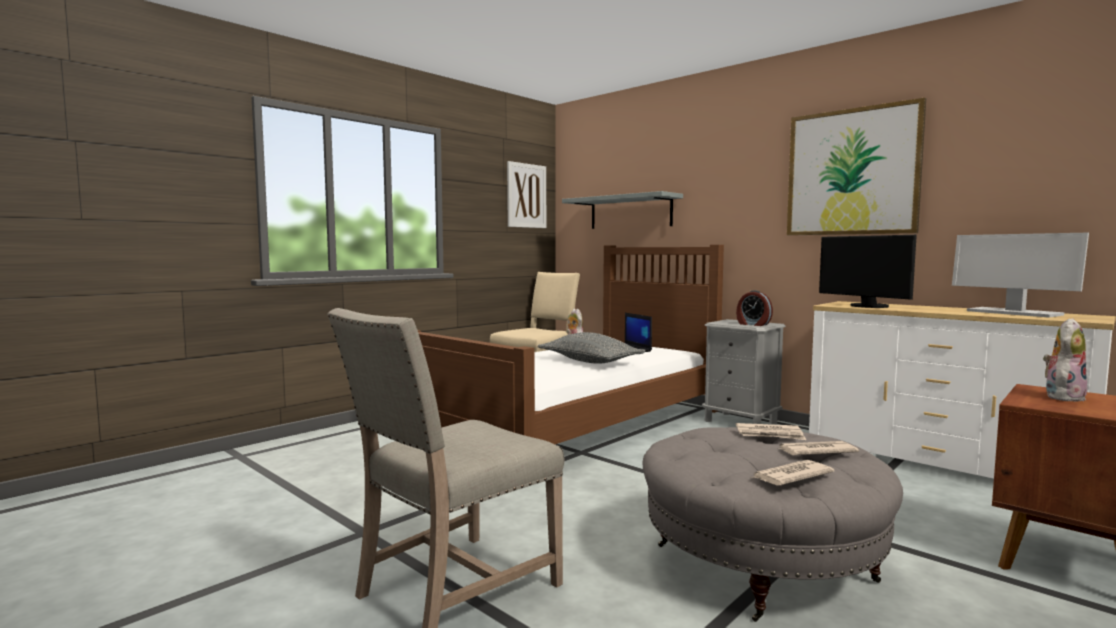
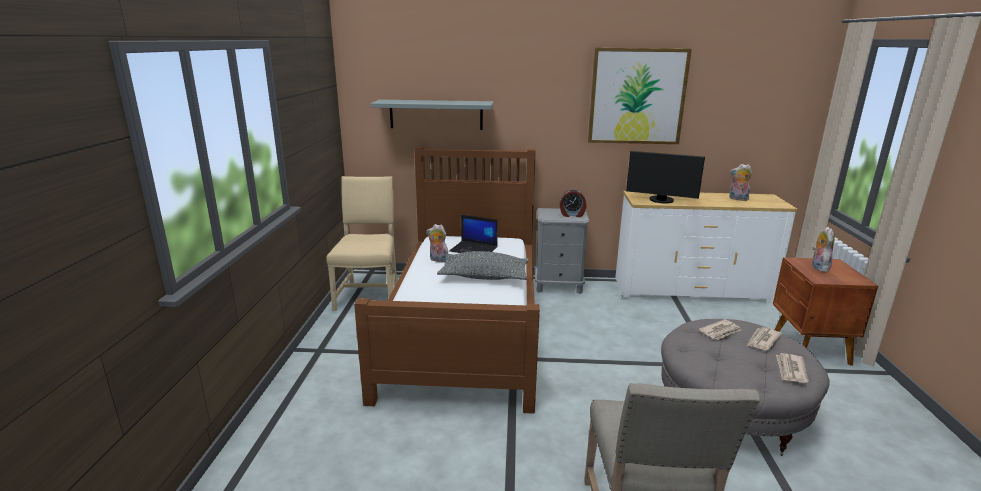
camera: 40 degrees left, 15 degrees up
(526, 195) = (324, 98): picture -> none
(1012, 313) = (737, 199): monitor -> plush toy

